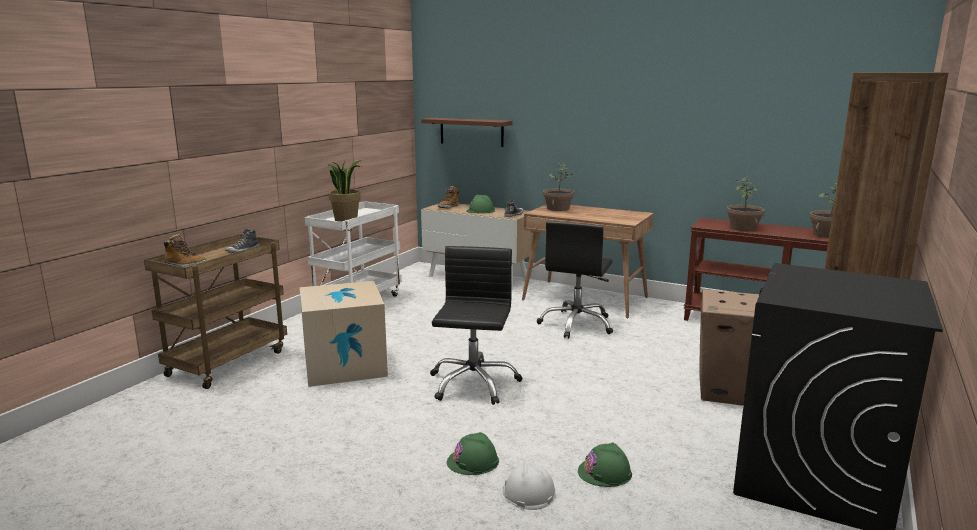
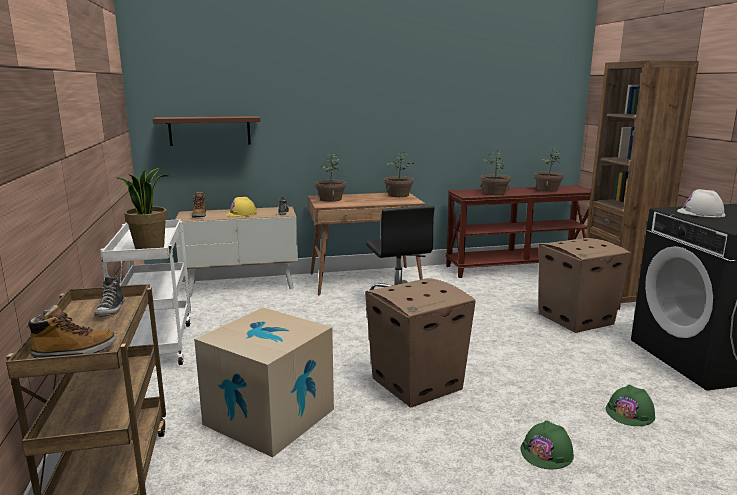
camera: 40 degrees left, 0 degrees up
(473, 383) = (418, 383): black office chair -> cardboard box
(480, 211) = (242, 214): green hard hat -> yellow hard hat
(528, 492) = (624, 455): white hard hat -> white hard hat (700, 213)
(632, 214) = (398, 195): none -> potted plant

